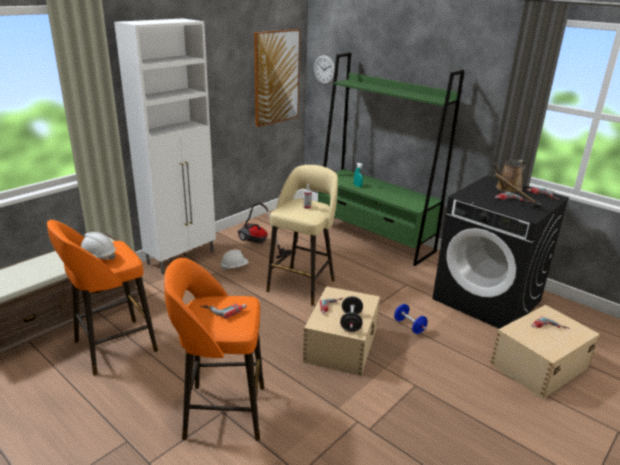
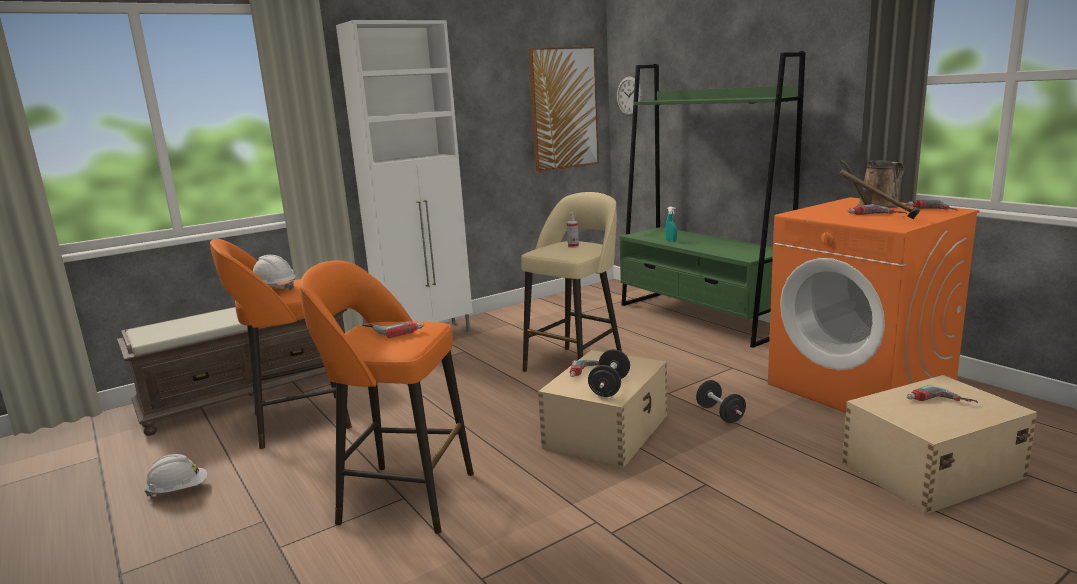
camera: 15 degrees right, 10 degrees down
(234, 267) = (491, 346): white hard hat -> white hard hat (178, 490)
(258, 244) = (533, 324): vacuum cleaner -> none
(409, 326) = (720, 414): blue dumbbell -> black dumbbell
(487, 300) = (860, 387): black washing machine -> orange washing machine

